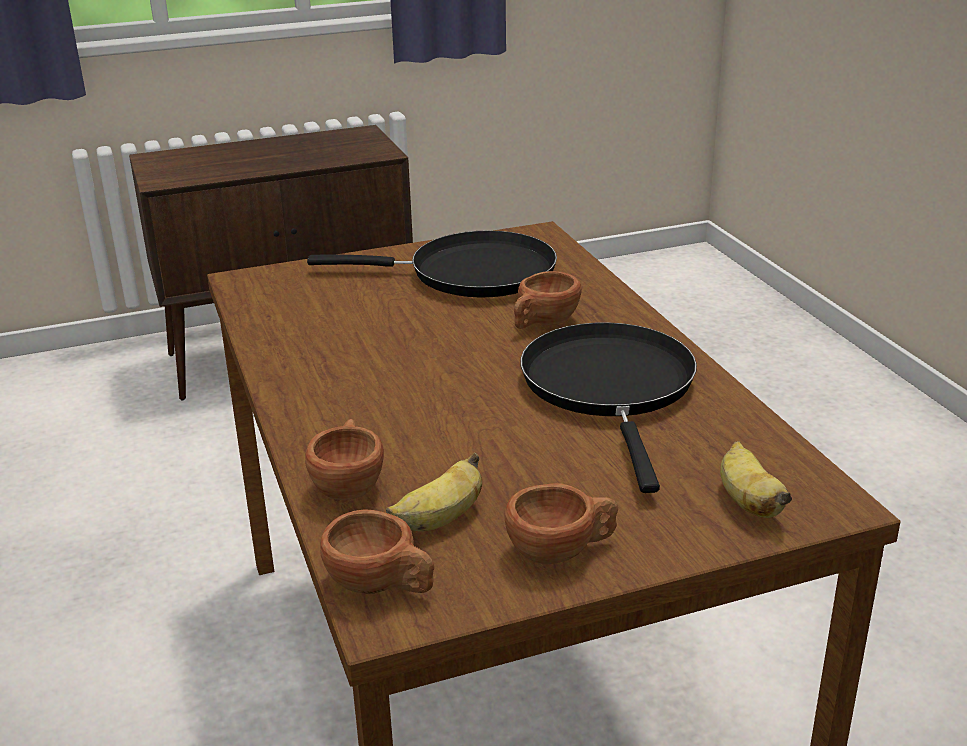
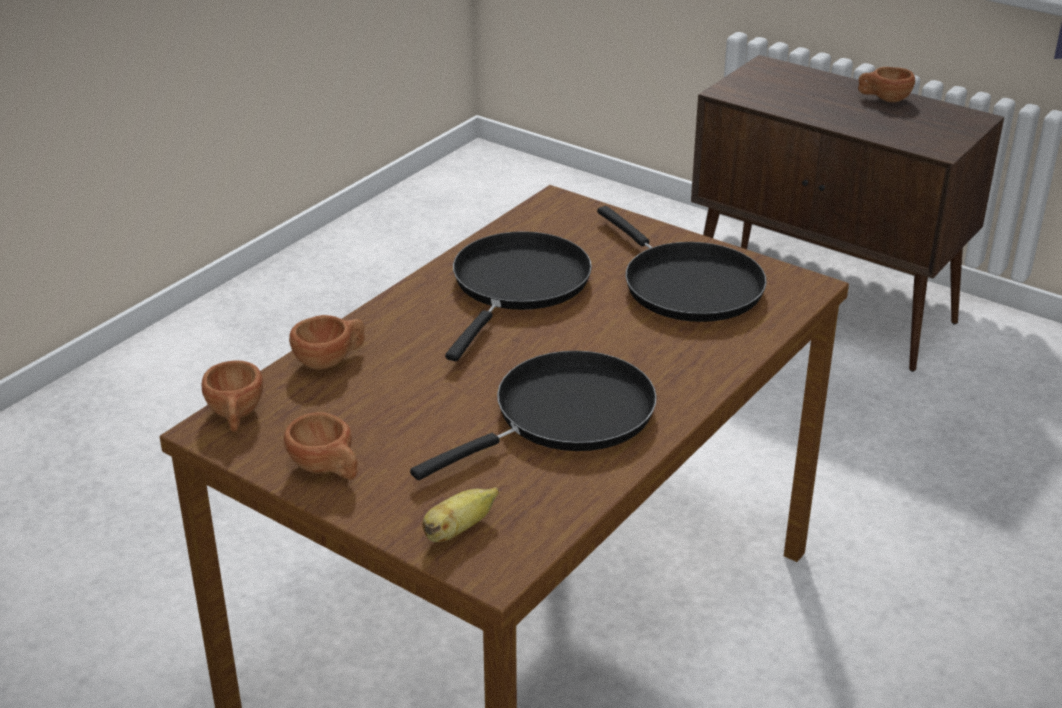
camera: 55 degrees right, 5 degrees up
(360, 341) = (518, 286): none -> black frying pan
(440, 520) = (321, 410): banana -> none
(543, 323) = (637, 349): brown cup -> brown cup (883, 99)

